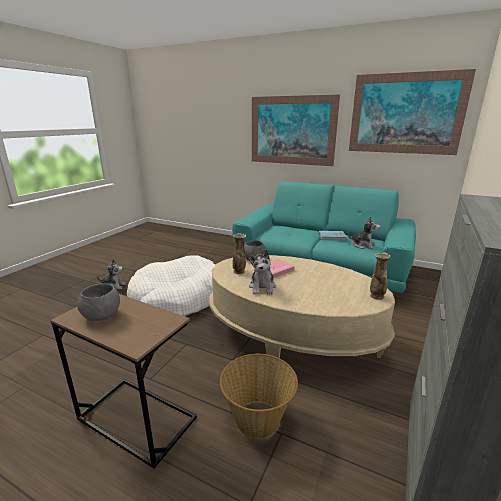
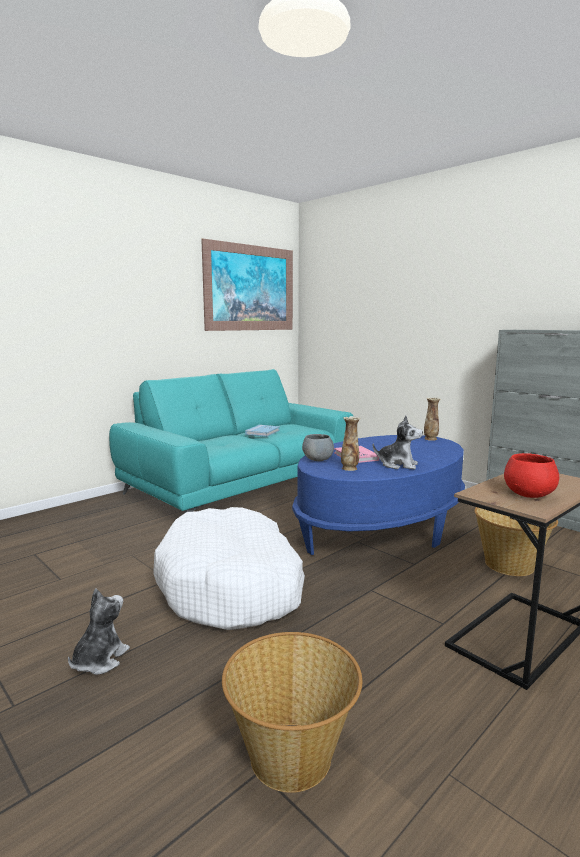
camera: 70 degrees left, 10 degrees down
(48, 340) = (291, 757): none -> basket
(101, 316) = (529, 495): grey bowl -> red bowl
(292, 130) = (129, 305): picture -> none
(292, 337) = (381, 527): beige coffee table -> blue coffee table
(362, 245) = (300, 429): plush toy -> none

